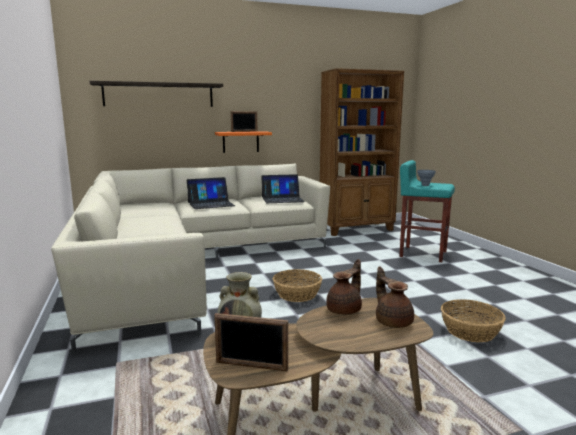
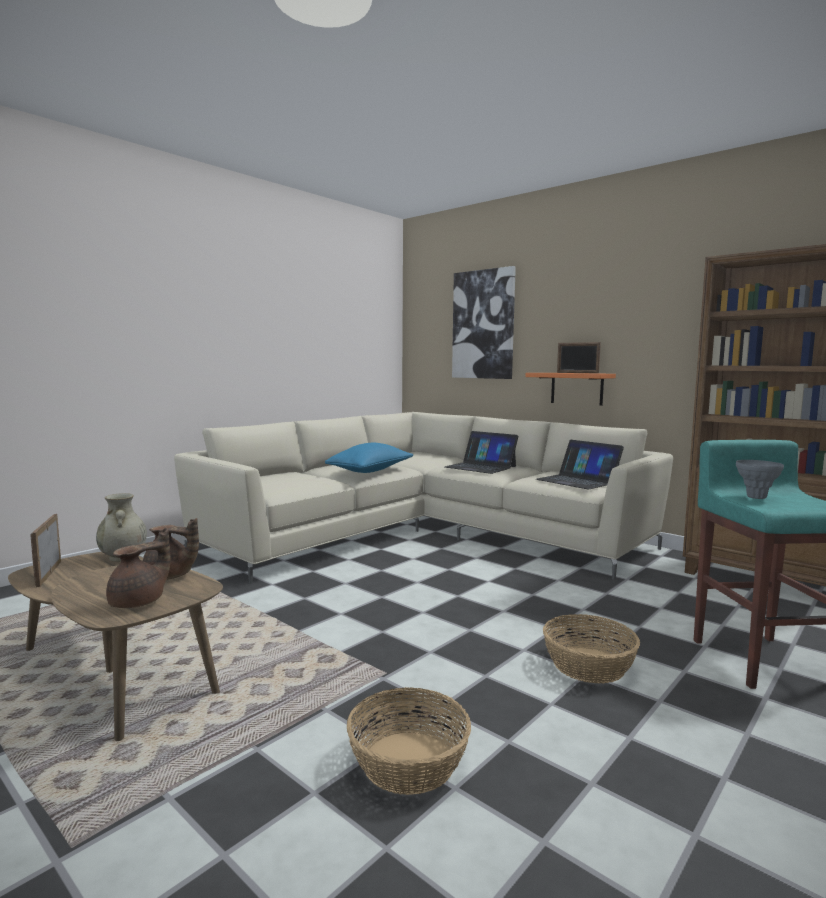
camera: 60 degrees right, 5 degrees down
(159, 95) = (483, 324): shelf -> picture
(167, 223) = (370, 471): none -> blue pillow
(297, 294) = (404, 601): basket -> basket (589, 665)

